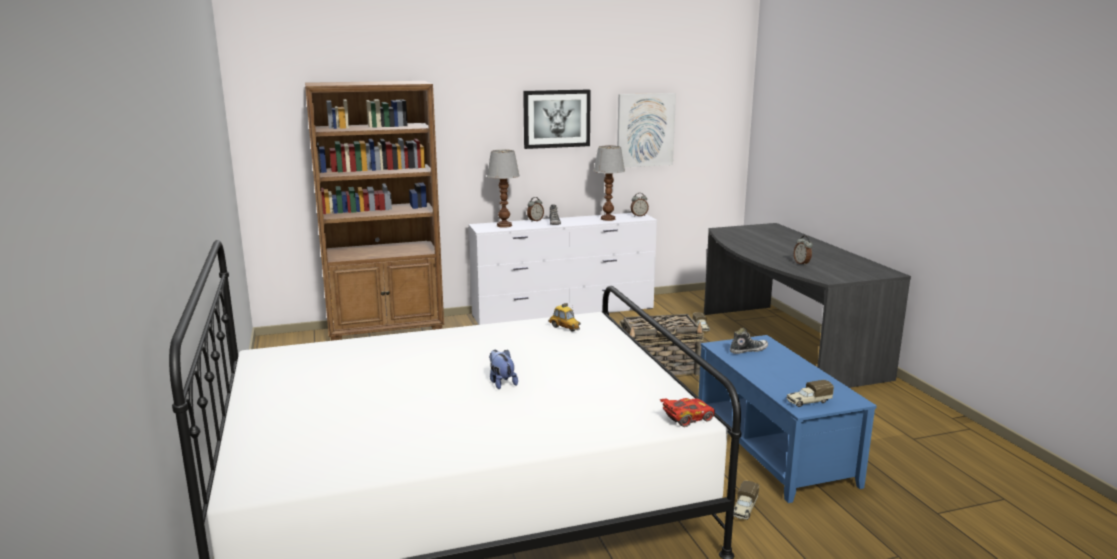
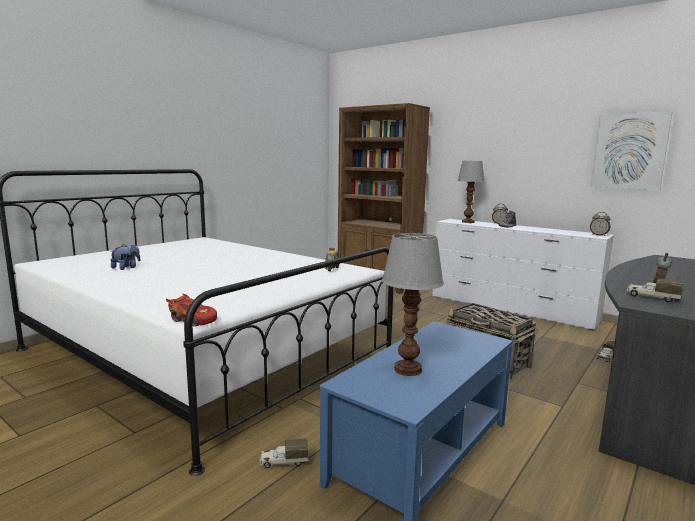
camera: 55 degrees right, 5 degrees down
(501, 382) = (211, 273): plush toy -> plush toy (126, 268)
(556, 118) = (533, 138): picture -> none
(608, 219) = (562, 232): table lamp -> table lamp (409, 369)
(748, 350) = (453, 339): shoe -> none
(808, 402) = (366, 383): toy truck -> toy truck (652, 297)

